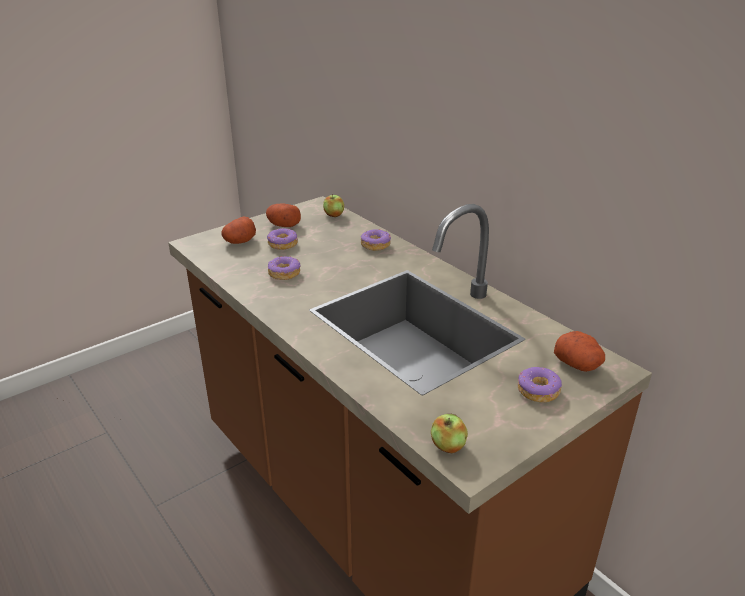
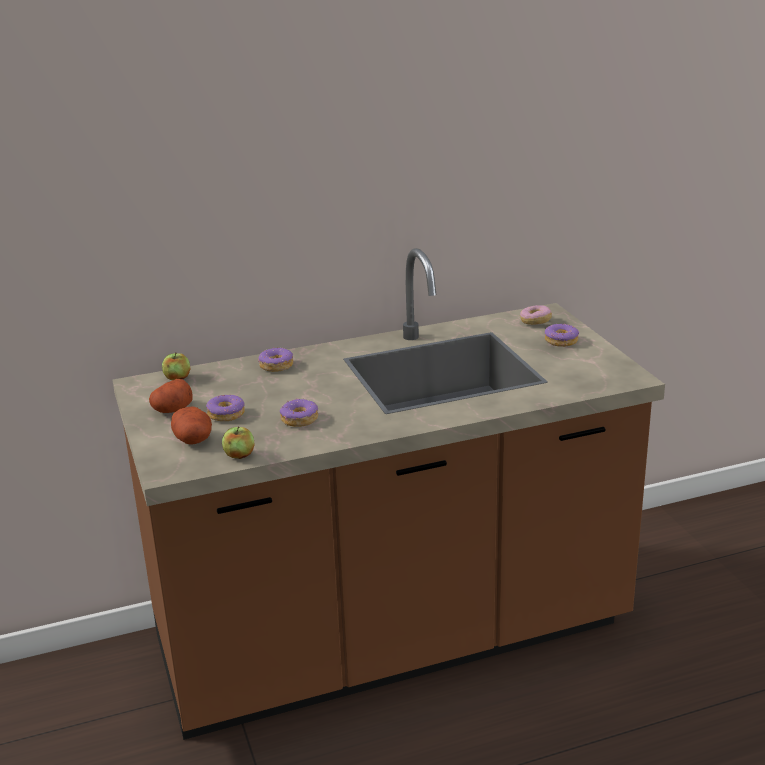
camera: 70 degrees left, 5 degrees down
(448, 445) = (611, 382): apple -> apple (239, 455)
(578, 364) = (535, 322): potato -> donut

